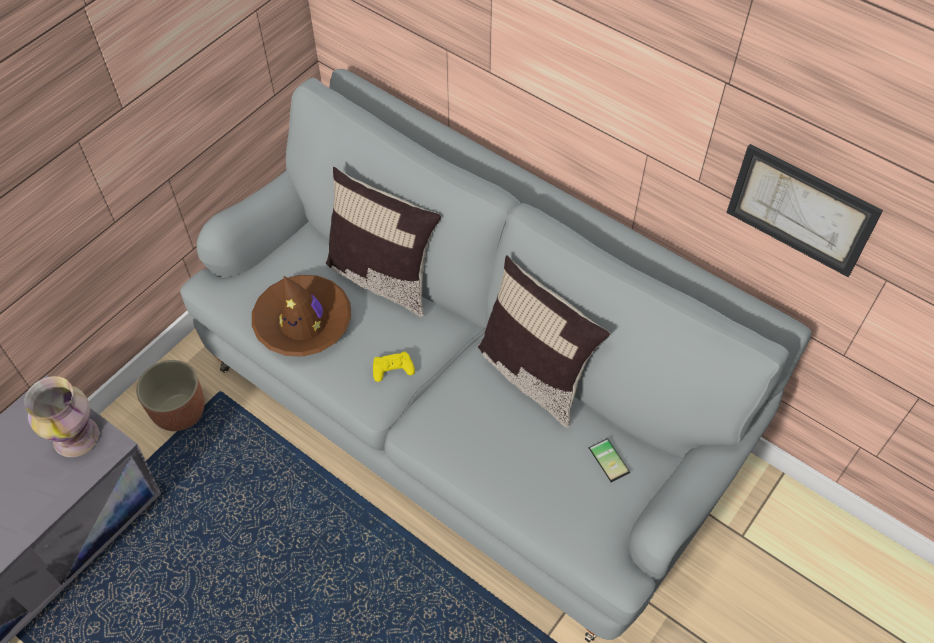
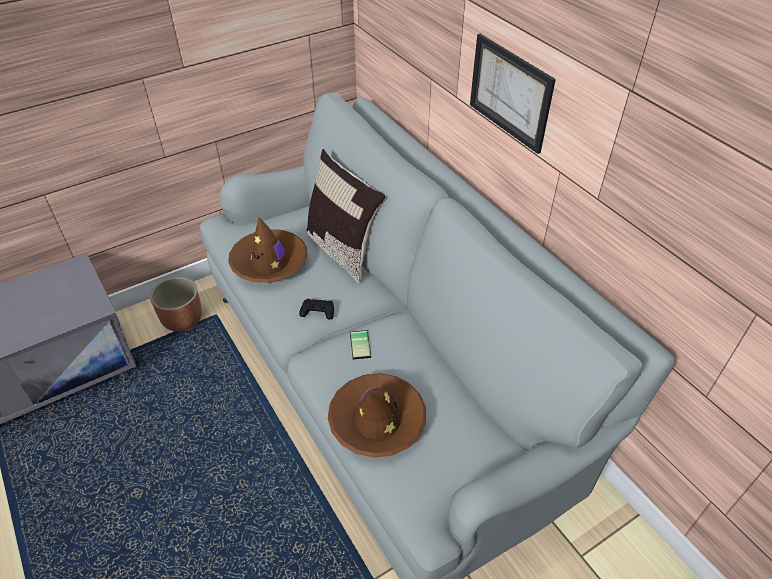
camera: 20 degrees right, 10 degrees down
(76, 436) = (79, 296): vase -> none
(393, 369) = (317, 311): yellow game controller -> black game controller
(519, 478) = (377, 420): none -> brown hat
(534, 375) = (427, 348): pillow -> none
(611, 459) = (463, 431): phone -> phone (362, 344)
(801, 210) = (681, 227): picture -> picture (510, 92)

